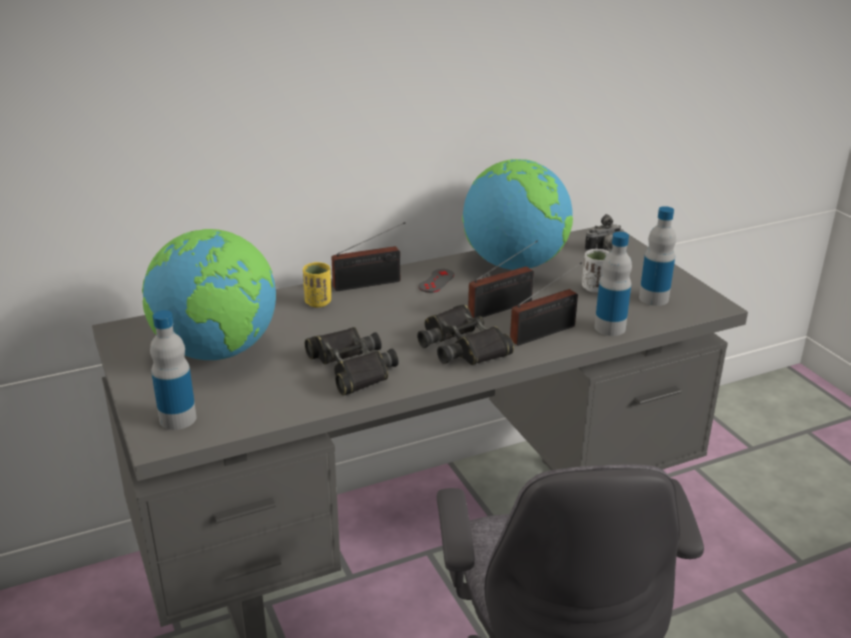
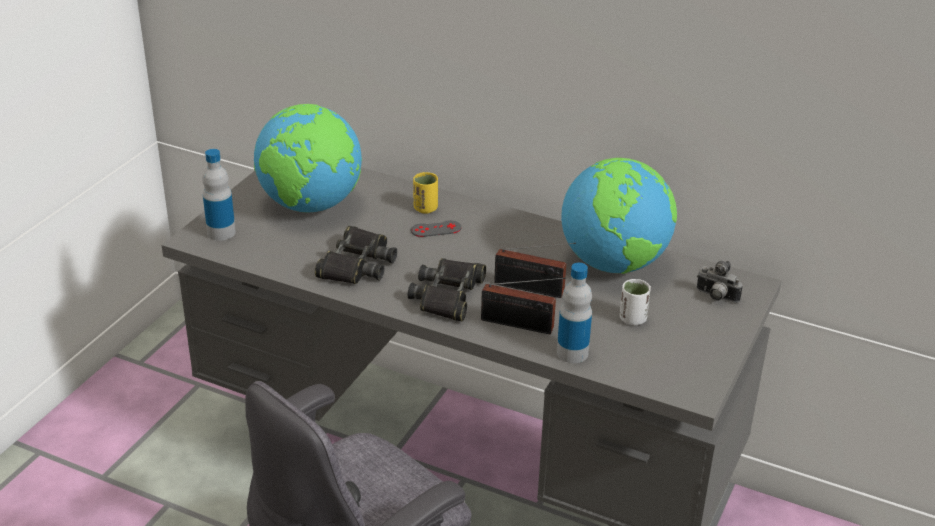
camera: 50 degrees right, 5 degrees up
(370, 283) = (484, 215): radio -> none
(436, 281) = (530, 241): grey game controller -> grey game controller (436, 229)
(653, 298) = (659, 357): bottle -> none

